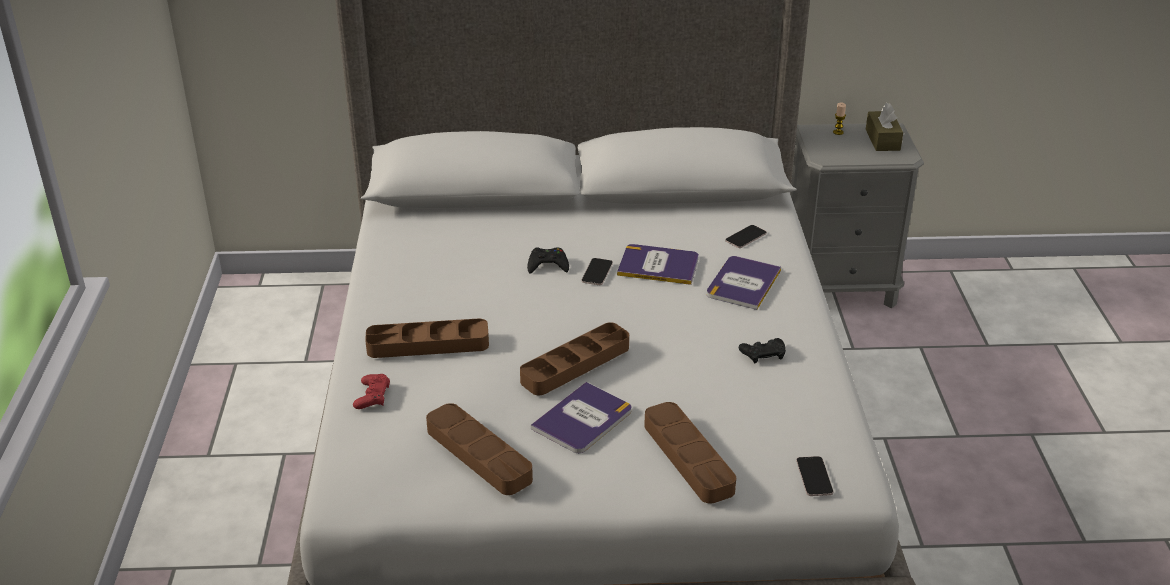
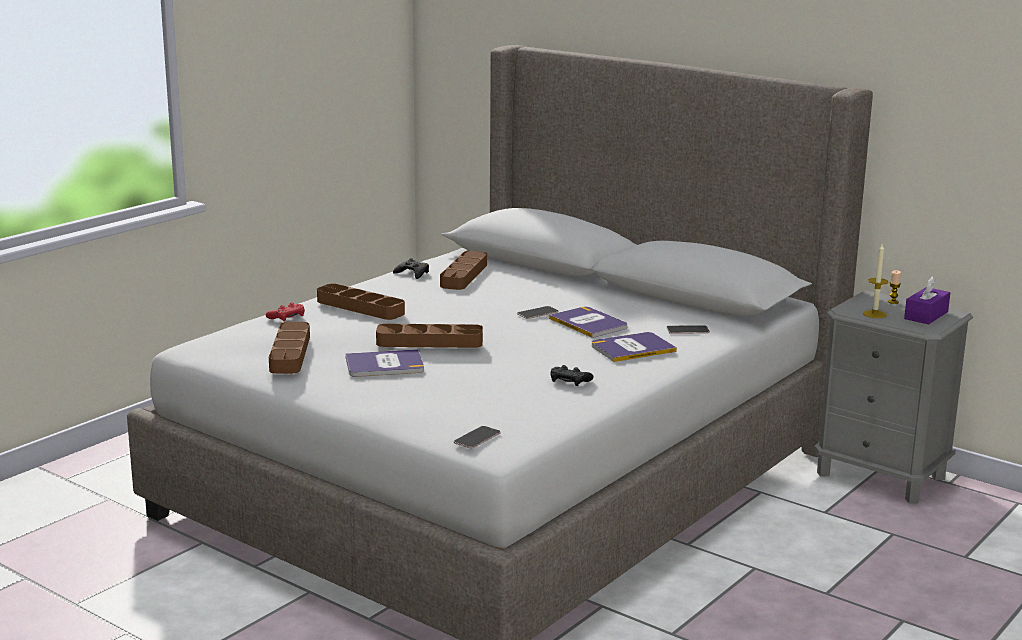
camera: 40 degrees right, 15 degrees down
(548, 265) = (511, 301): black game controller -> black game controller (412, 273)
(688, 457) = (413, 400): brown tray -> brown tray (464, 275)
(849, 154) = (874, 314): none -> candle
(882, 140) = (926, 315): brown tissue box -> purple tissue box

